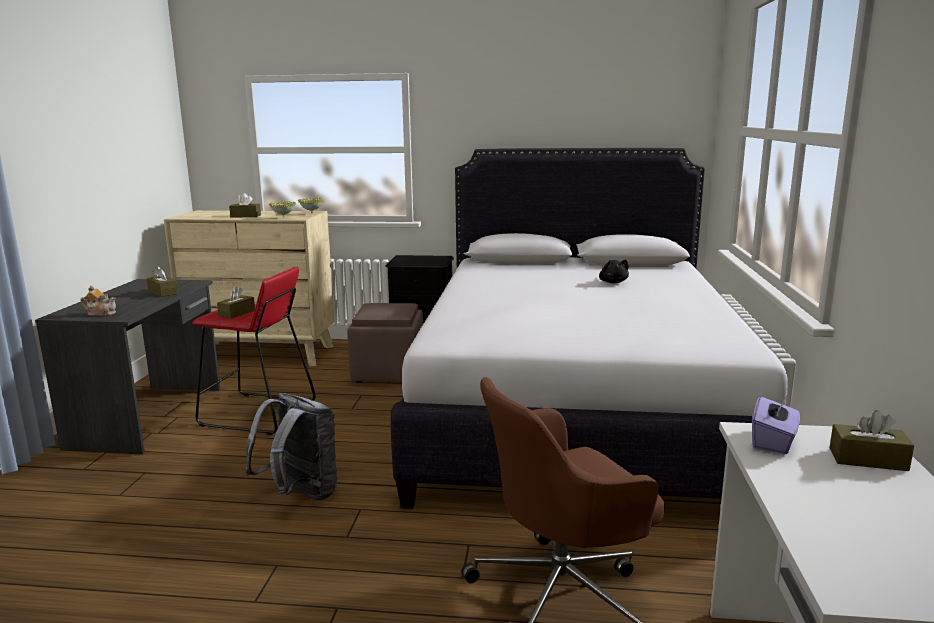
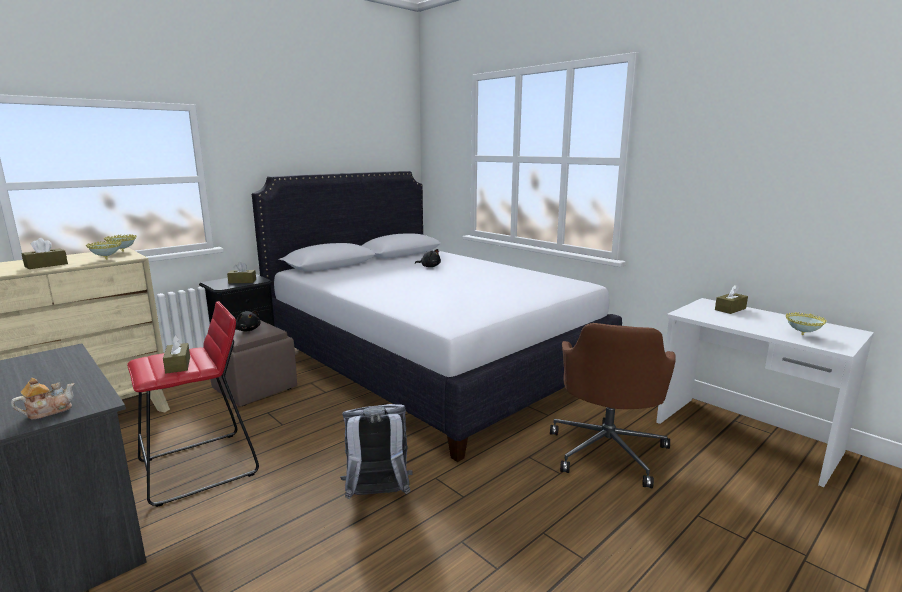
camera: 50 degrees left, 0 degrees up
(163, 292) = (58, 369): brown tissue box -> brown tissue box (242, 281)
(382, 308) = (247, 330): none -> black plush toy
(773, 442) = (699, 314): purple tissue box -> none
(855, 544) = (802, 335): none -> bowl

